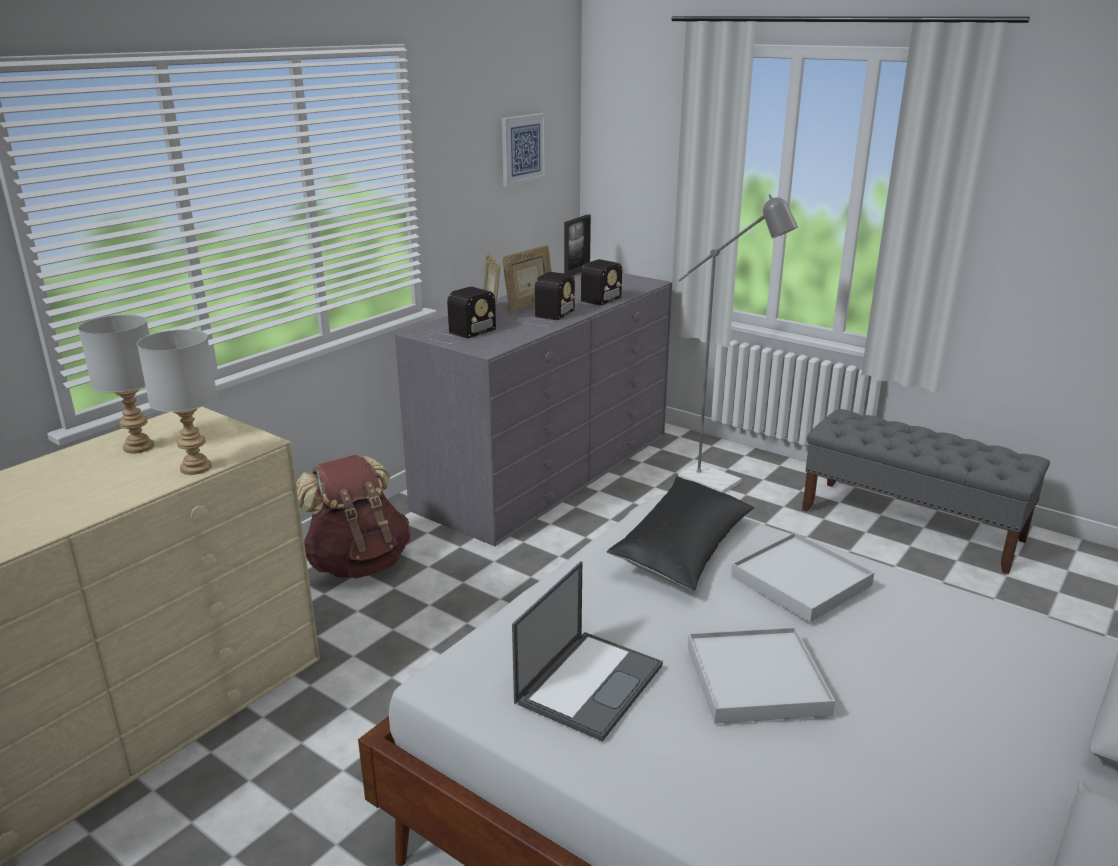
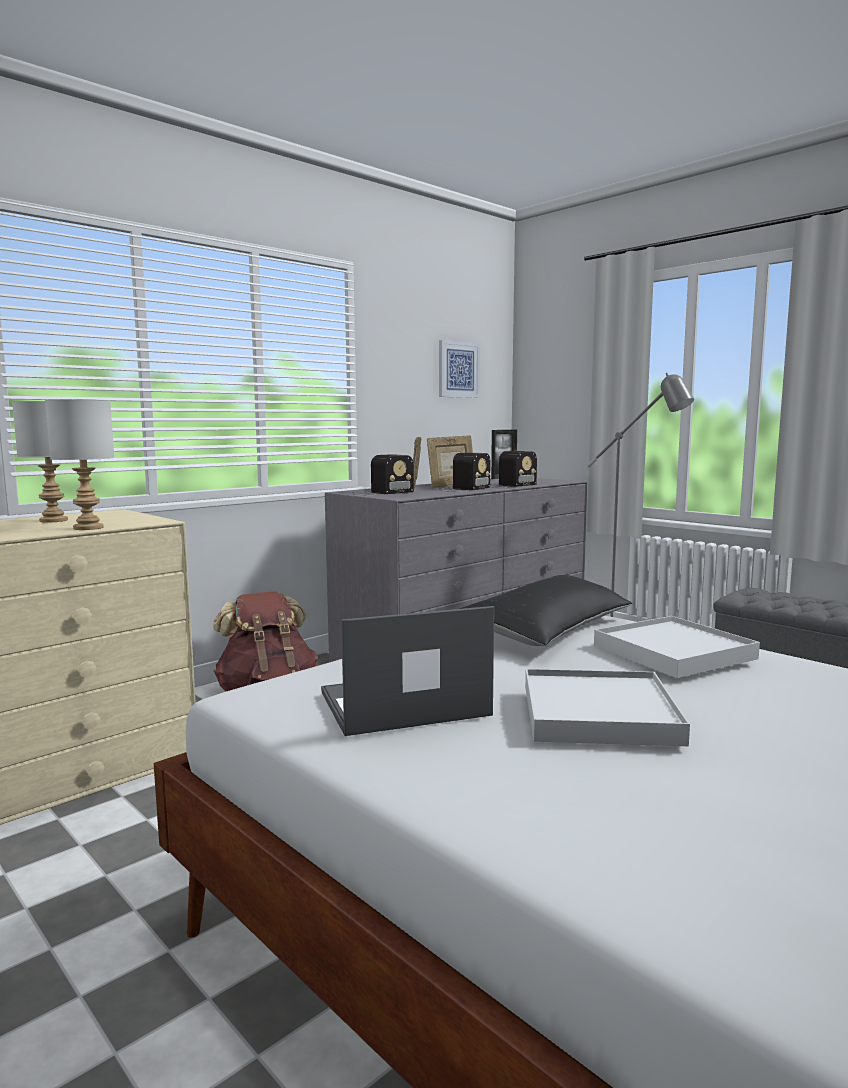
camera: 10 degrees right, 15 degrees down
(590, 682) = (401, 704): laptop -> laptop turned 150 degrees counterclockwise

